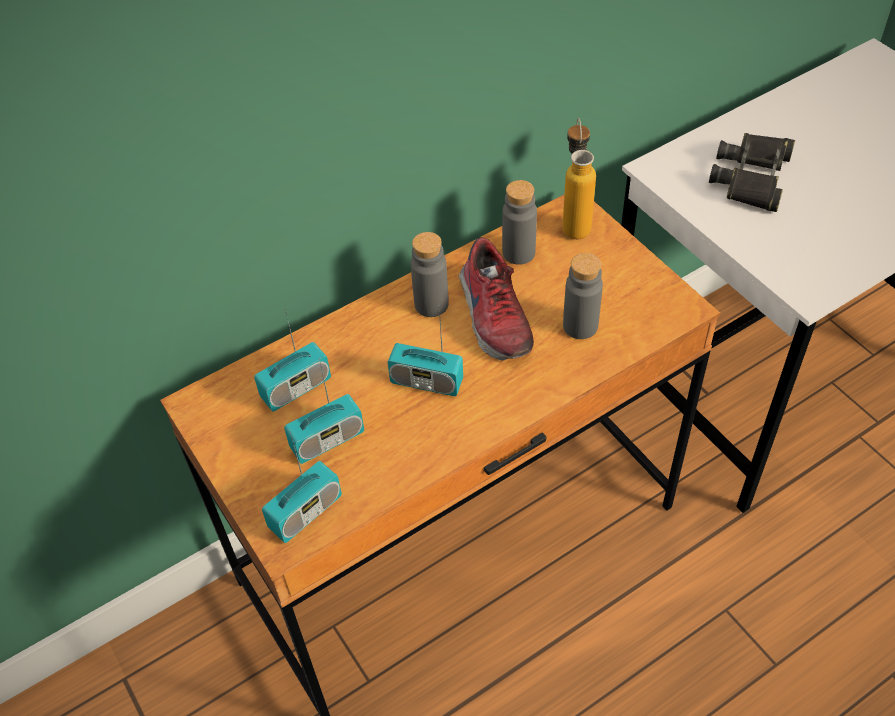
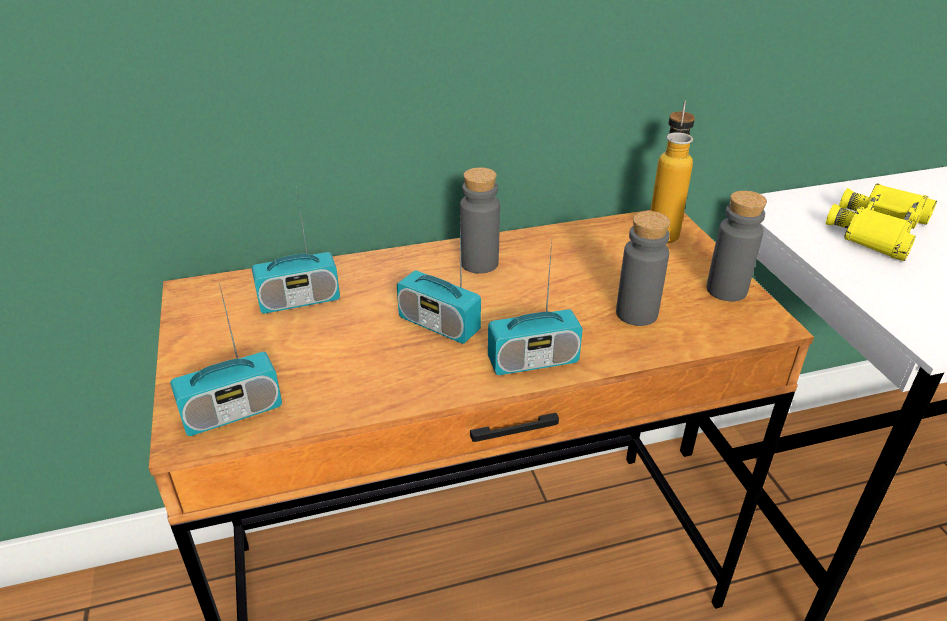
camera: 15 degrees right, 15 degrees down
(327, 440) = (301, 351): radio -> radio (533, 361)
(492, 316) = (540, 285): shoe -> none
(518, 253) = (592, 242): grey bottle -> grey bottle (726, 290)
(752, 177) = (879, 230): black binoculars -> yellow binoculars

